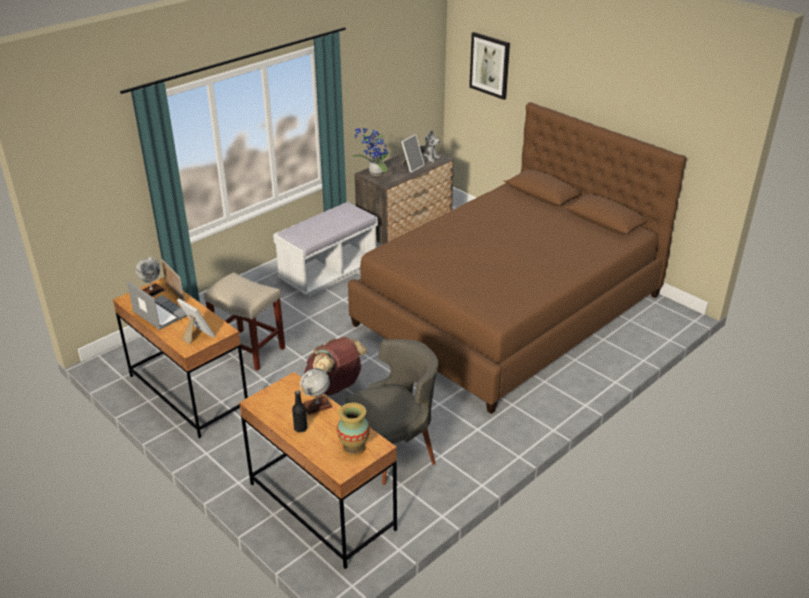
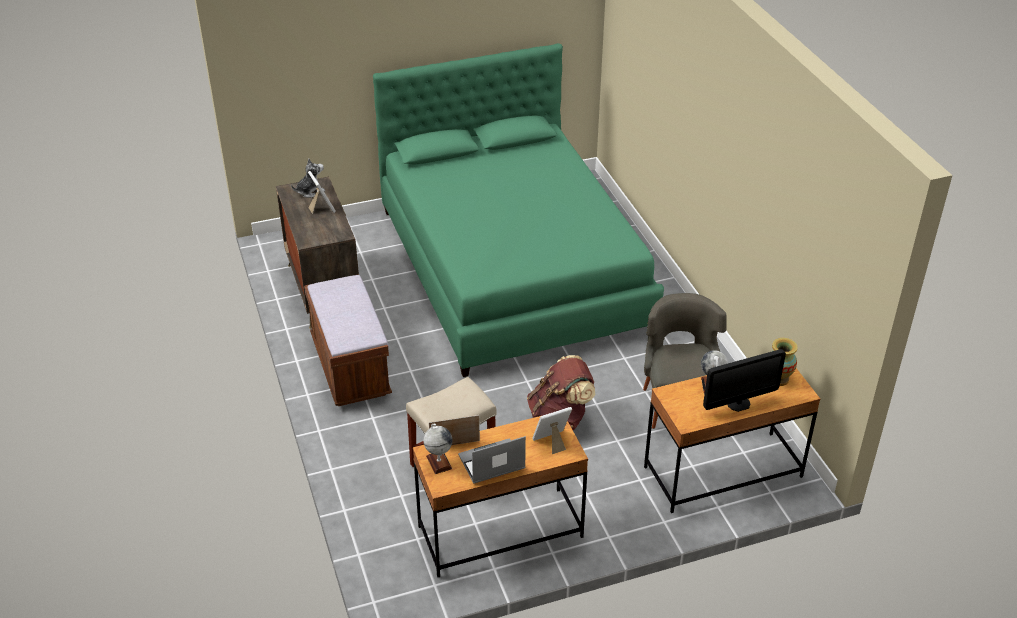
camera: 65 degrees left, 5 degrees up
(300, 428) = (738, 403): black bottle -> monitor
(328, 273) = (350, 367): white bench -> brown bench
(374, 173) = (313, 236): potted plant -> none
(490, 65) = (302, 60): picture -> none
(509, 310) = (512, 268): brown bed -> green bed

